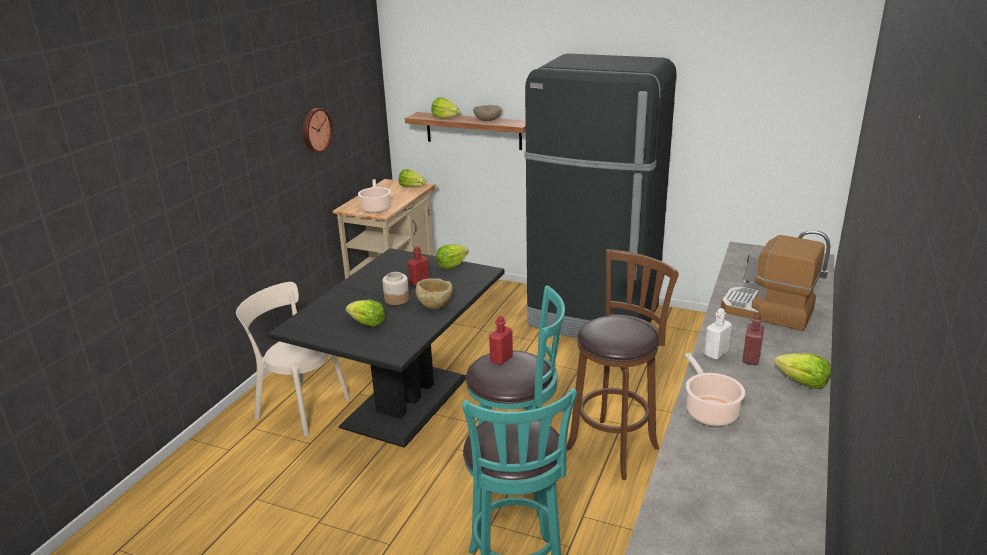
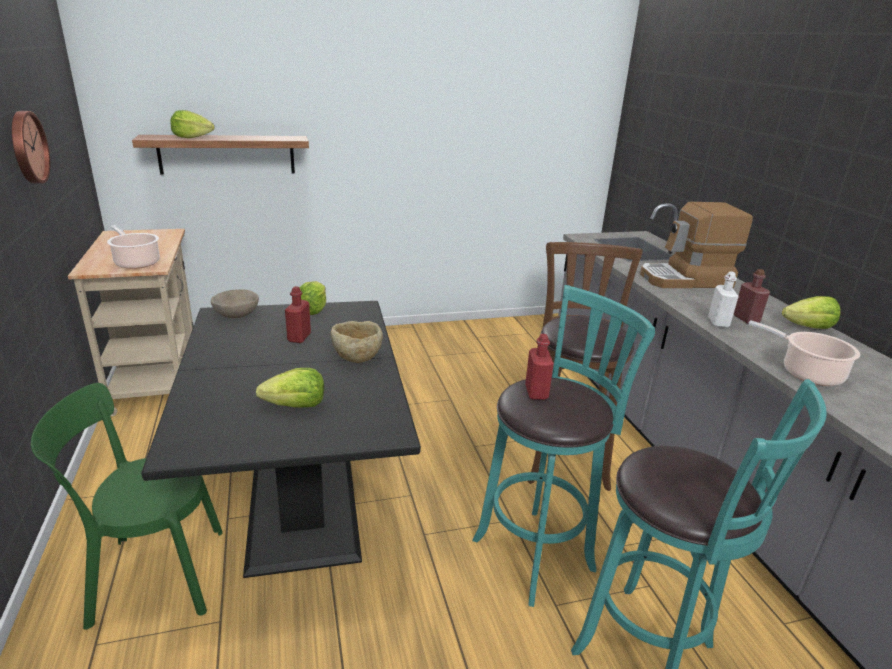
camera: 40 degrees left, 0 degrees up
(299, 407) = (151, 576): beige chair -> green chair
(396, 299) = (295, 364): jar -> none
(412, 187) = (157, 234): lettuce -> none
(488, 120) = (253, 137): beige bowl -> beige bowl (237, 315)
(594, 317) = (409, 346): black fridge -> none

